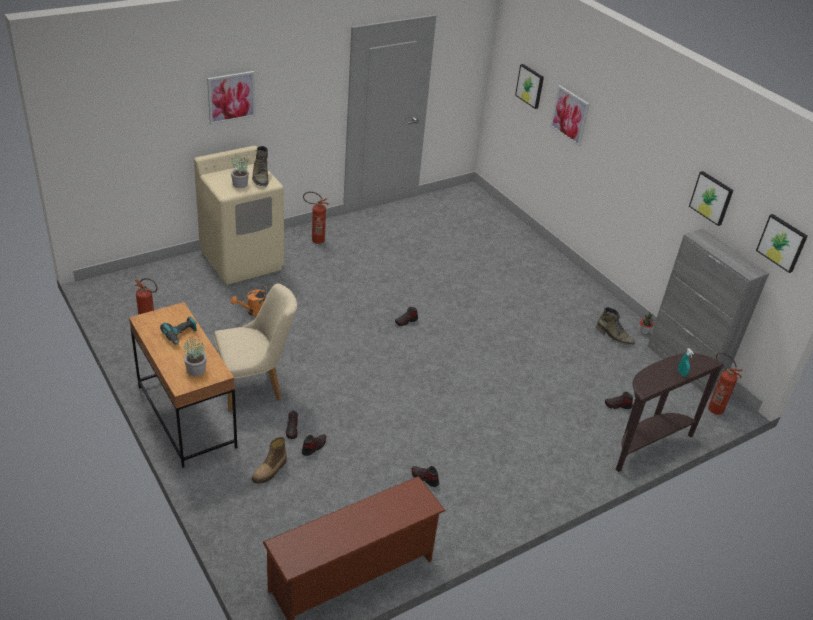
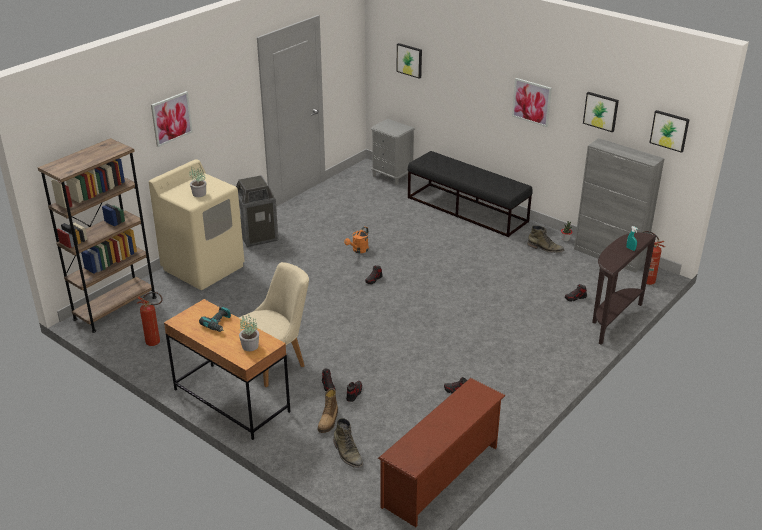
camera: 15 degrees left, 5 degrees down
(133, 281) = (115, 308): none -> brown bookcase
(253, 312) = (239, 305): orange watering can -> orange watering can (358, 250)
(260, 177) = (213, 184): green boot -> green boot (347, 453)
(314, 240) = (258, 236): fire extinguisher -> trash can
(489, 208) = (392, 176): none -> grey nightstand
(551, 267) = (467, 209): none -> black bench
(570, 115) = (454, 76): picture -> picture (532, 102)

